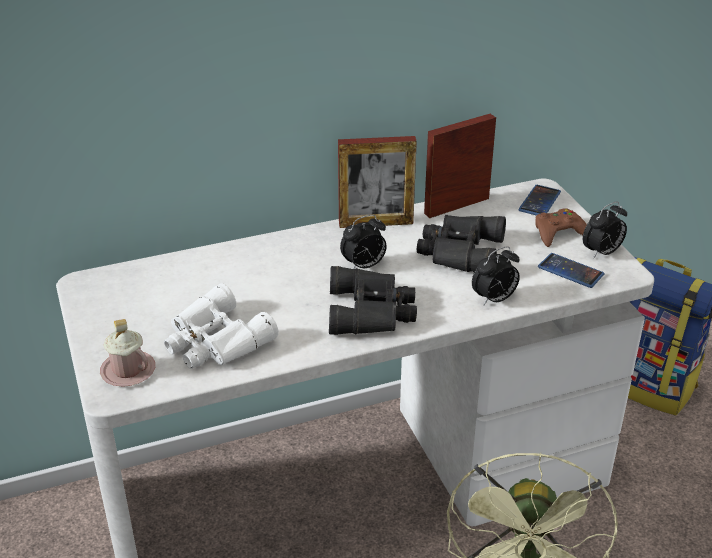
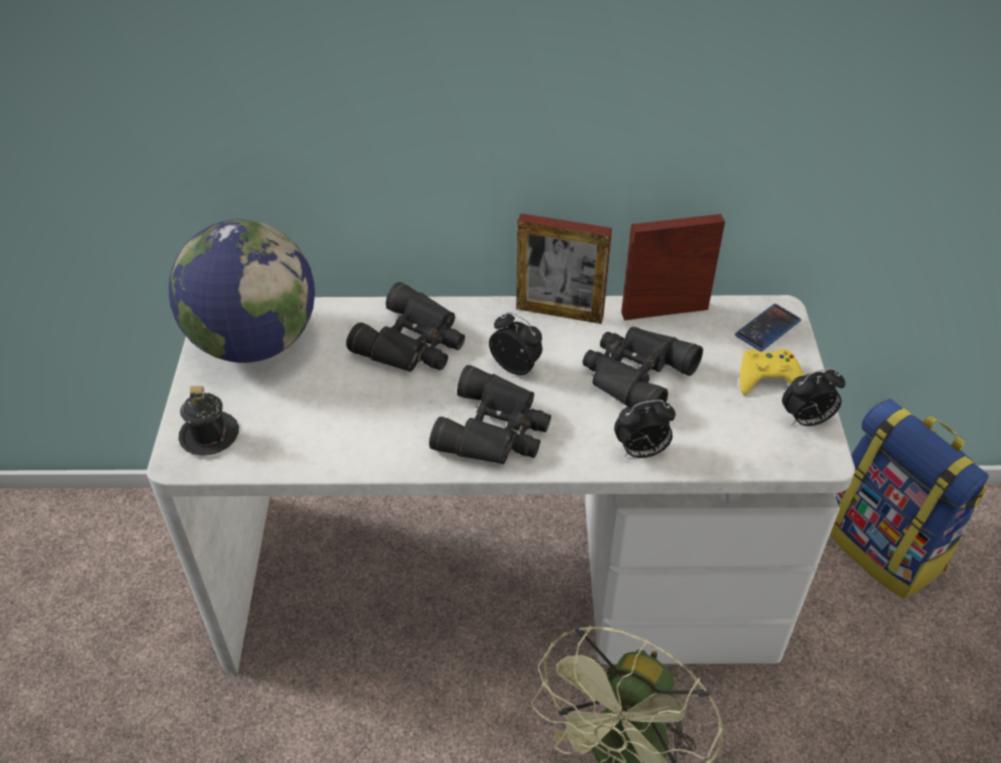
camera: 20 degrees right, 10 degrees up
(128, 296) = (254, 342): none -> globe
(128, 370) = (209, 435): pink mug -> black mug
(215, 341) = (311, 423): white binoculars -> none
(269, 267) = (414, 342): none -> black binoculars
(364, 266) = (517, 367): alarm clock -> alarm clock turned 135 degrees counterclockwise
(559, 232) = (768, 378): brown game controller -> yellow game controller
(570, 271) = (753, 436): phone -> none

